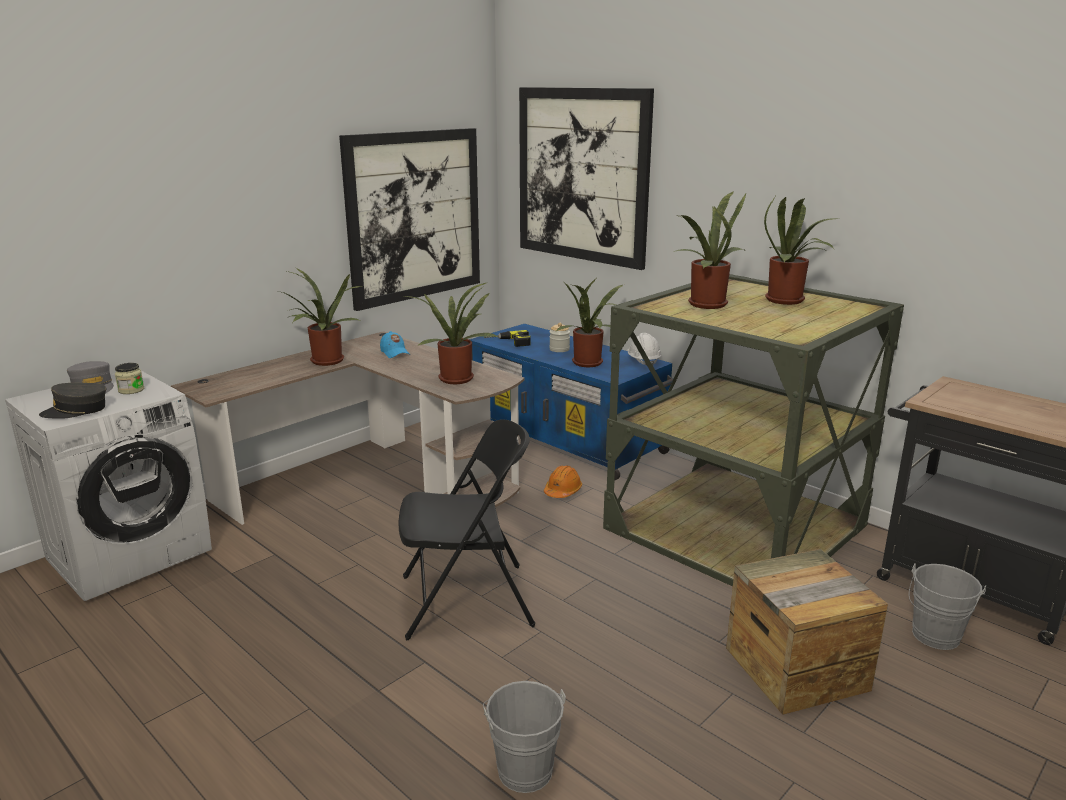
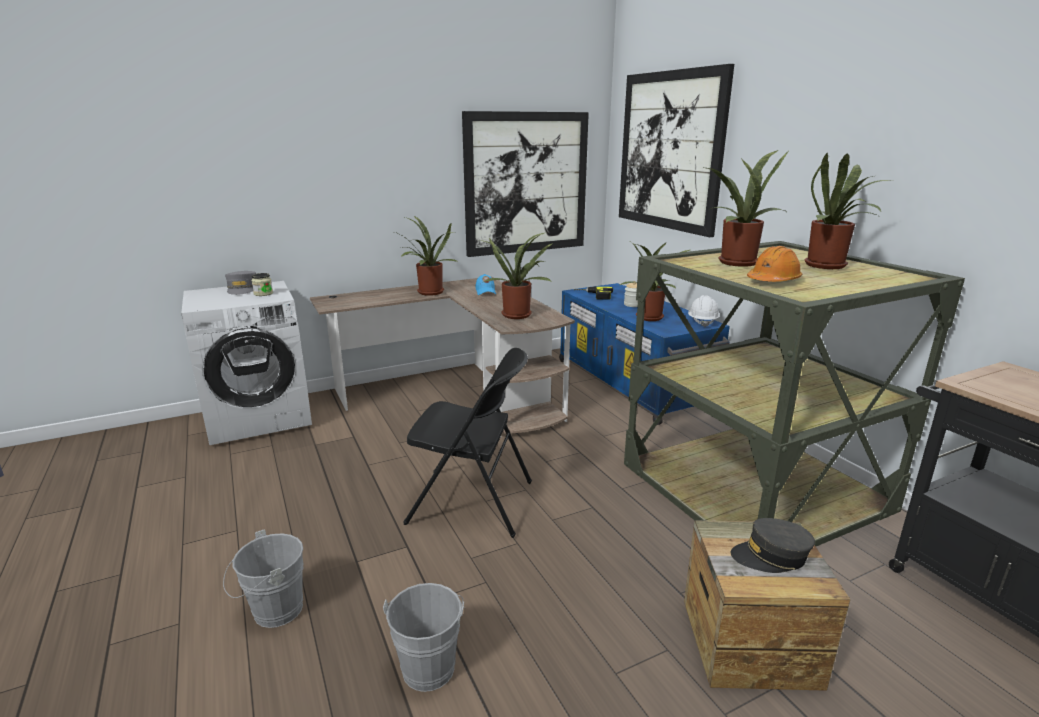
camera: 20 degrees right, 0 degrees up
(76, 410) = (214, 302): grey cap -> grey cap (771, 556)
(562, 491) = (605, 426): orange hard hat -> orange hard hat (773, 281)
(934, 638) = (933, 651): grey bucket -> grey bucket (272, 612)

